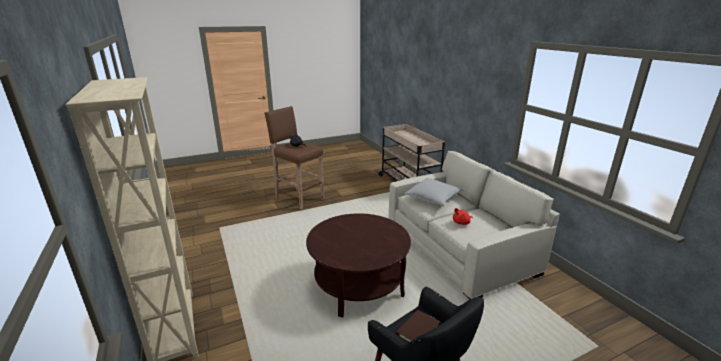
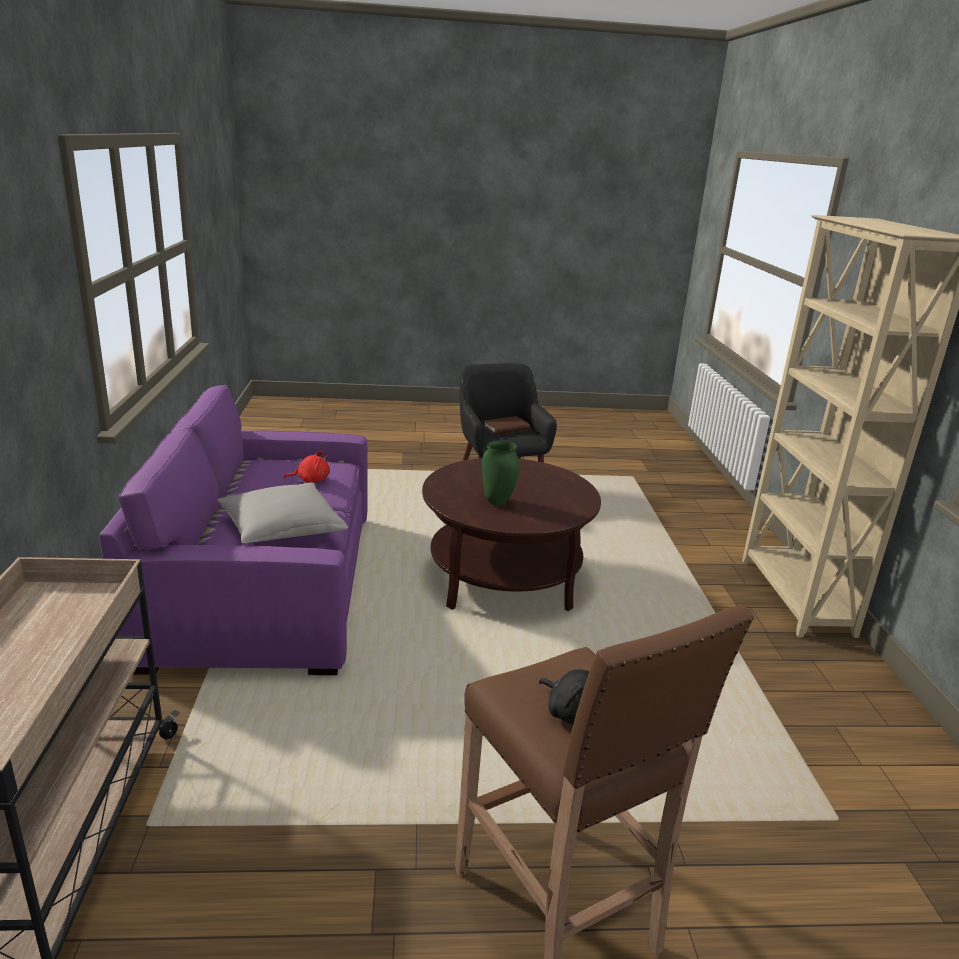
camera: 160 degrees left, 0 degrees up
(360, 229) = (498, 502): none -> green vase
(460, 247) = (262, 584): beige sofa -> purple sofa

